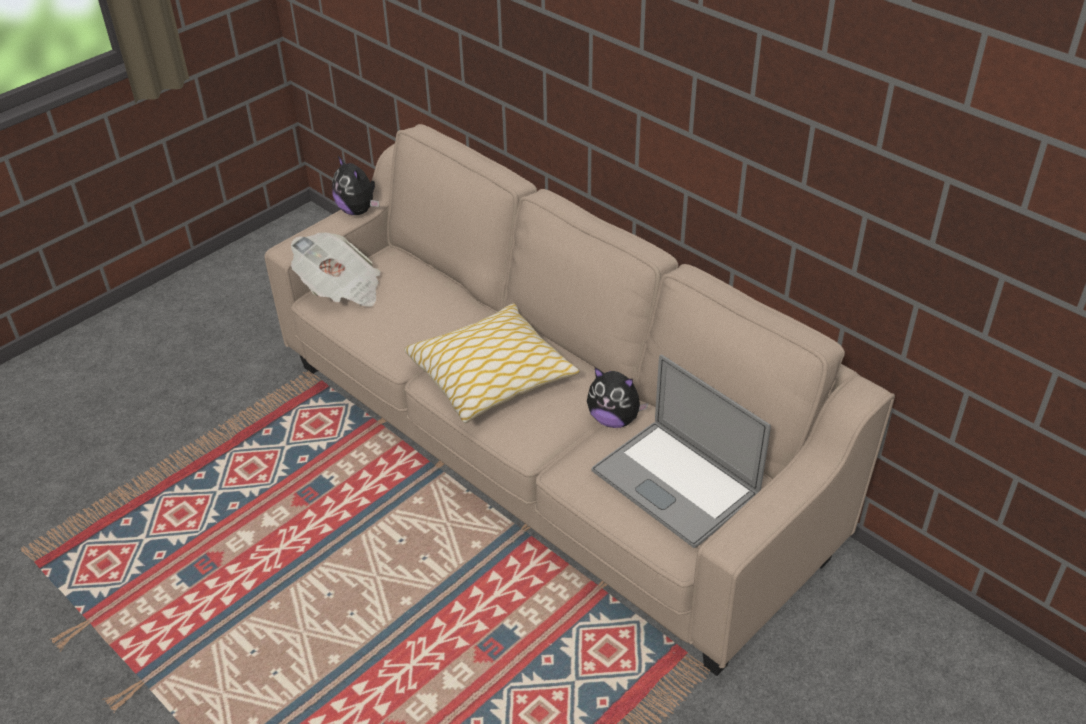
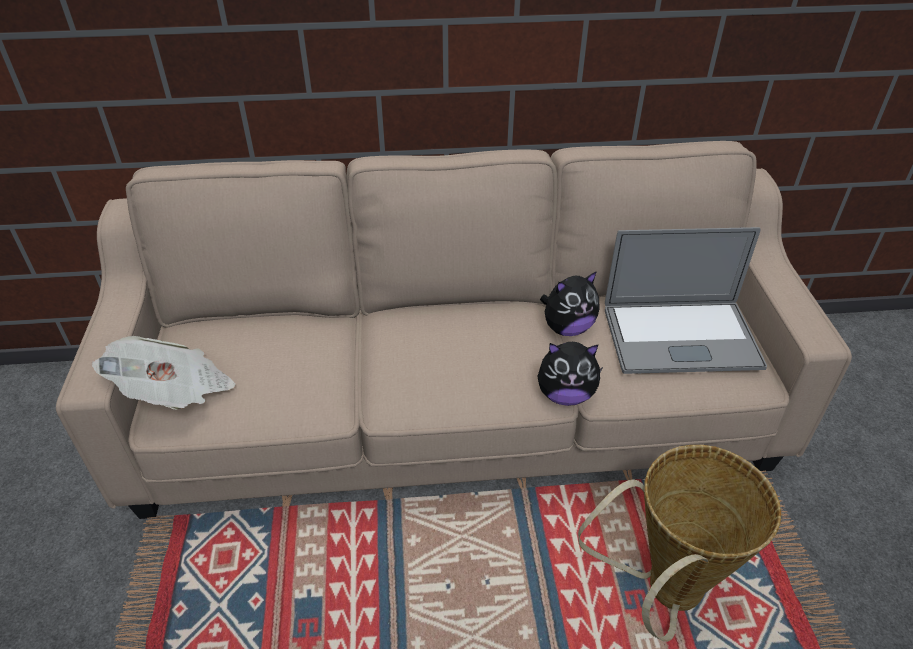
camera: 50 degrees left, 0 degrees up
(358, 210) = (116, 304): plush toy -> plush toy (565, 395)
(491, 376) = (435, 364): pillow -> none
(513, 662) = (664, 594): none -> basket

